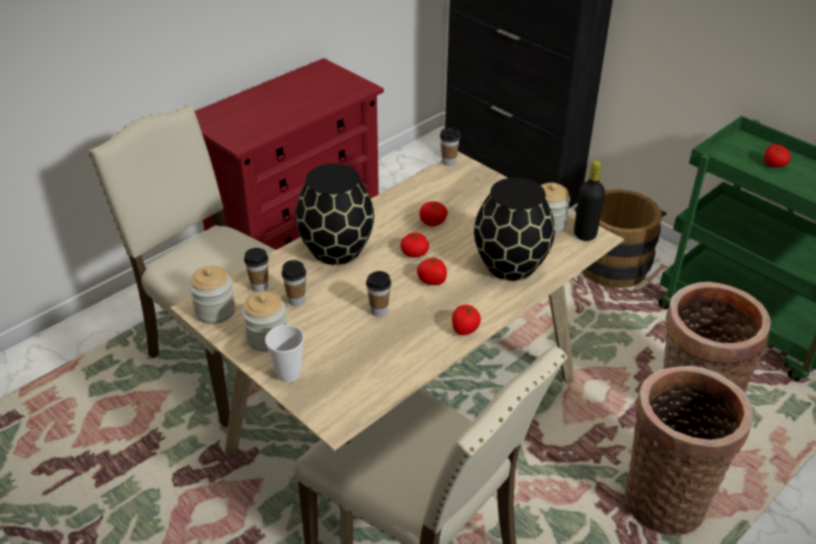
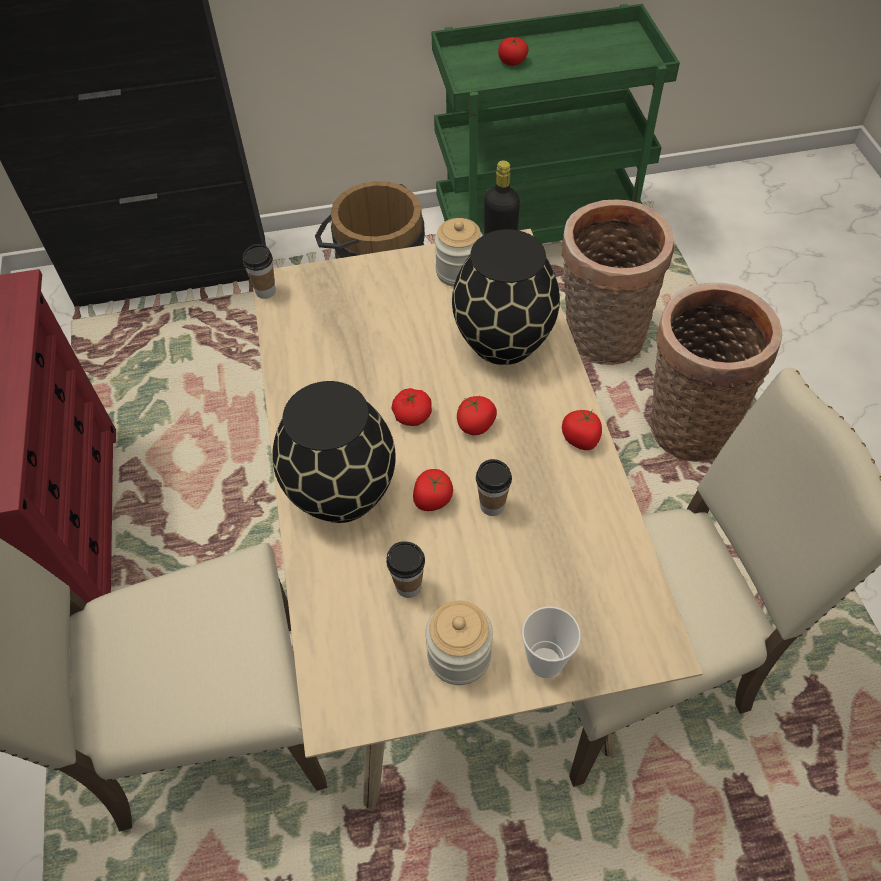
camera: 55 degrees left, 15 degrees up
(215, 311) = (359, 697): jar -> none
(259, 286) = (348, 617): cup -> none
(432, 222) = (369, 368): tomato -> tomato (432, 500)

